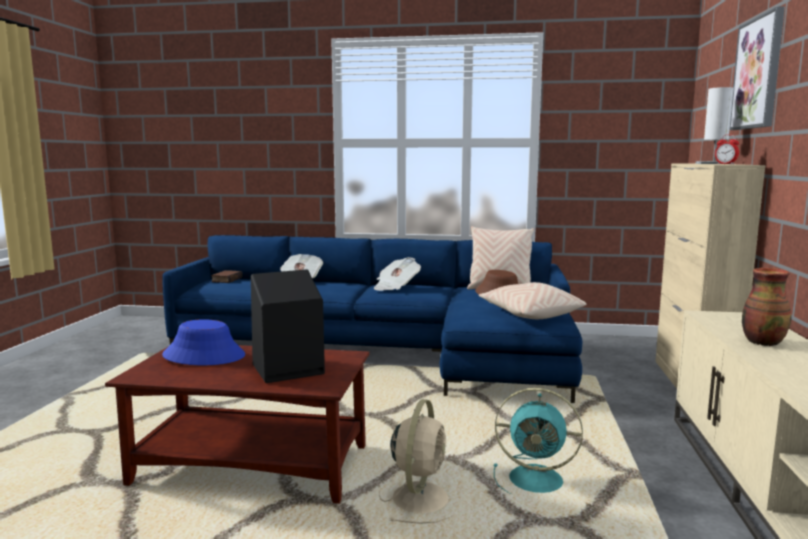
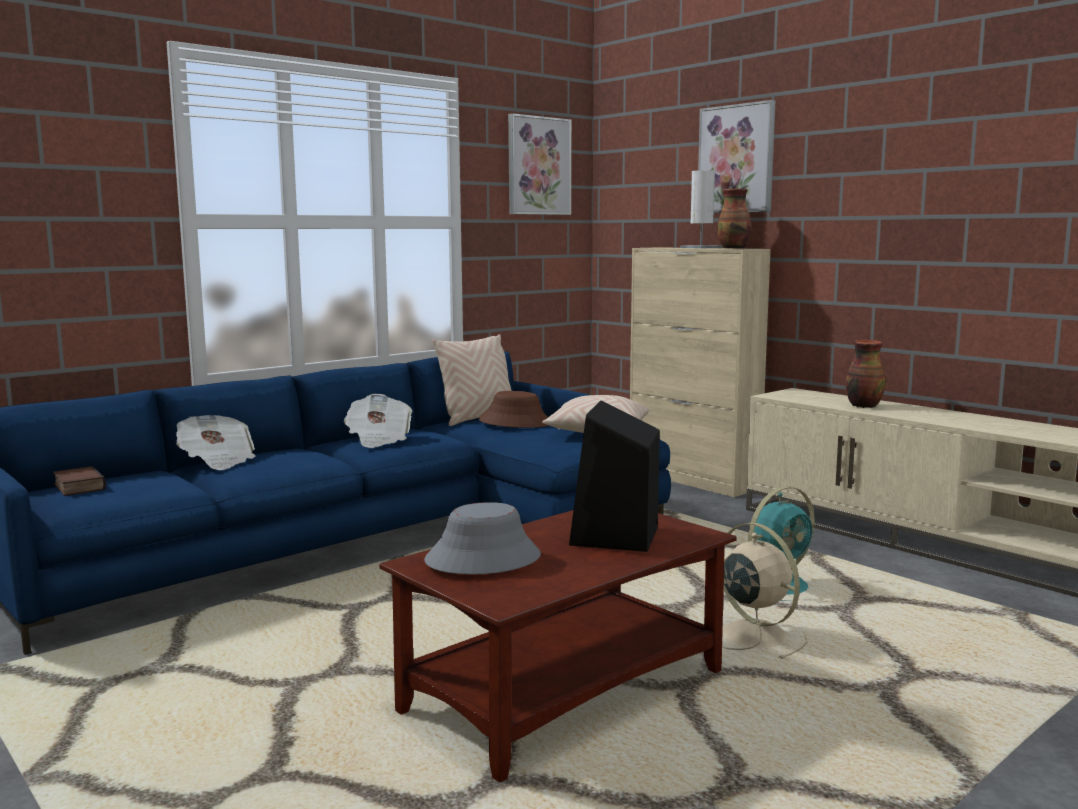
camera: 50 degrees left, 0 degrees up
(204, 355) = (483, 559): blue hat -> grey hat
(625, 95) = (538, 166): none -> picture
(725, 164) = (734, 248): alarm clock -> vase

